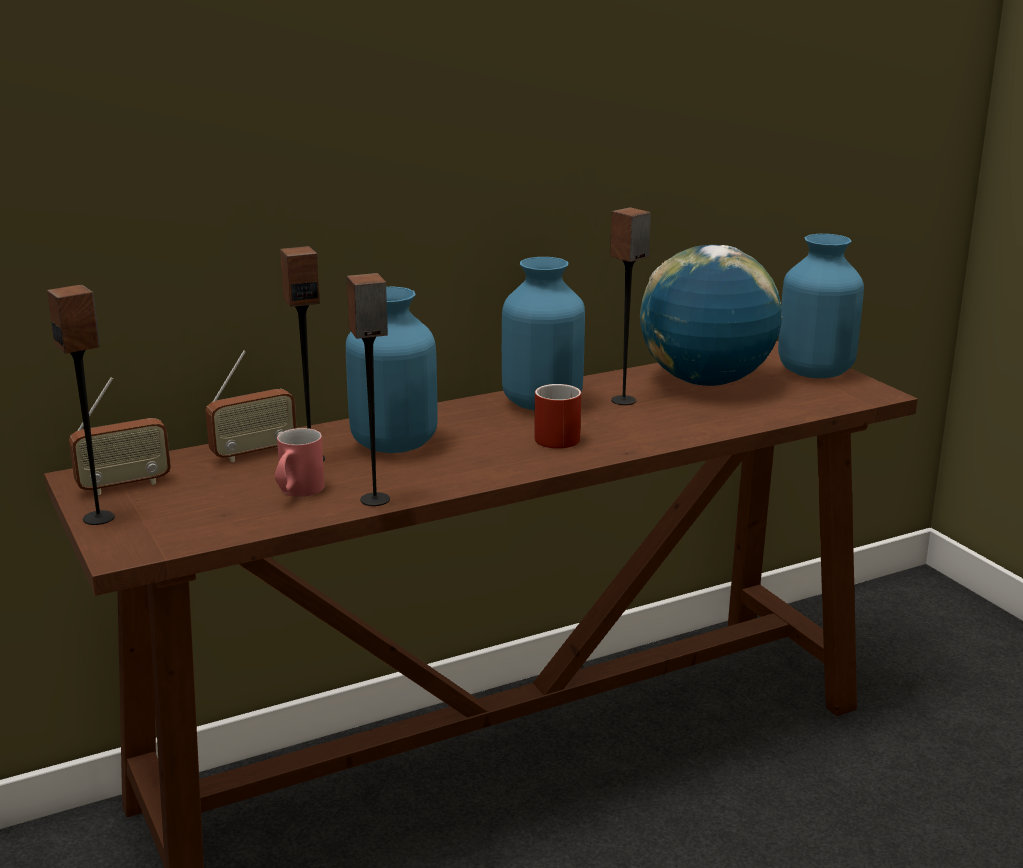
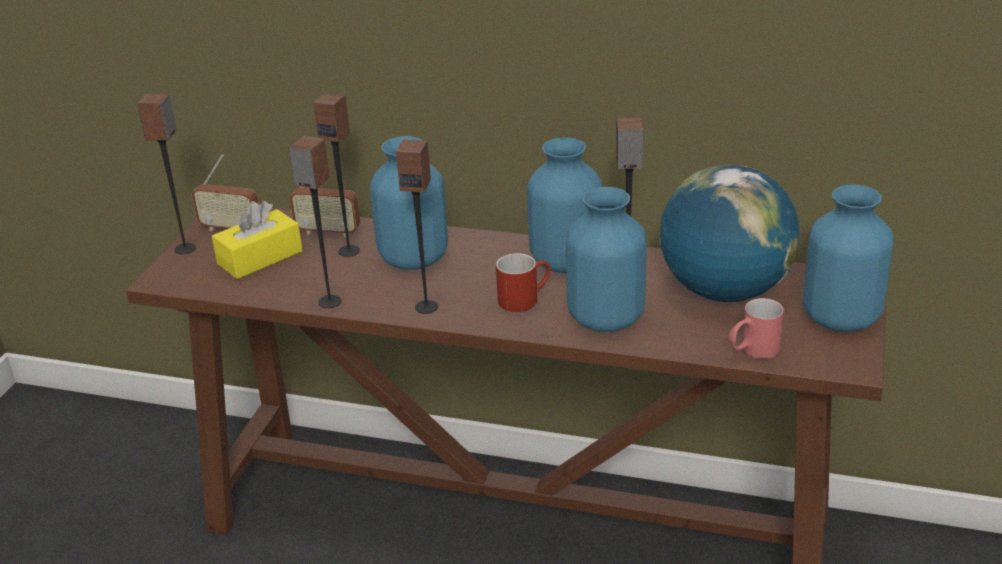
camera: 45 degrees right, 10 degrees up
(215, 495) = (260, 257): none -> yellow tissue box
(297, 492) = (300, 275): red mug -> red mug (752, 351)
(482, 470) = (426, 307): none -> speaker
(653, 426) = (605, 318): none -> blue vase

